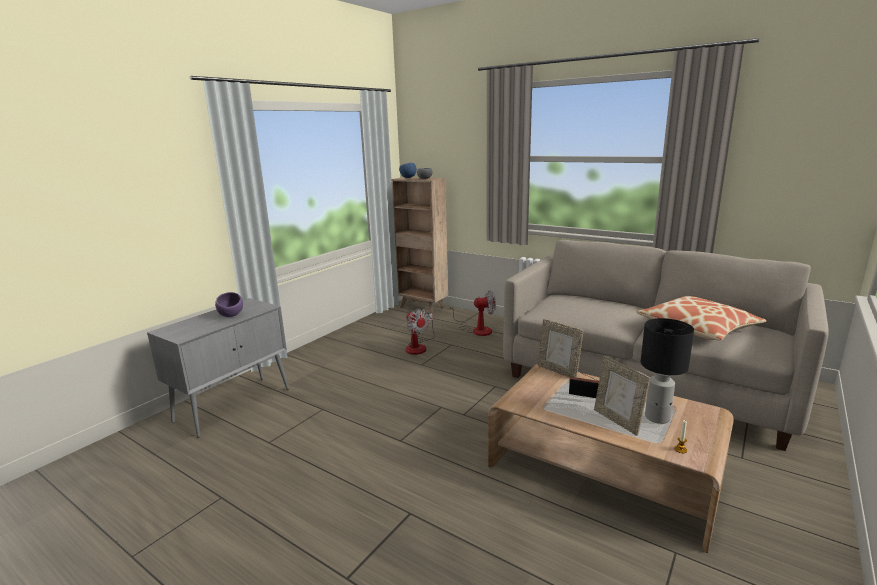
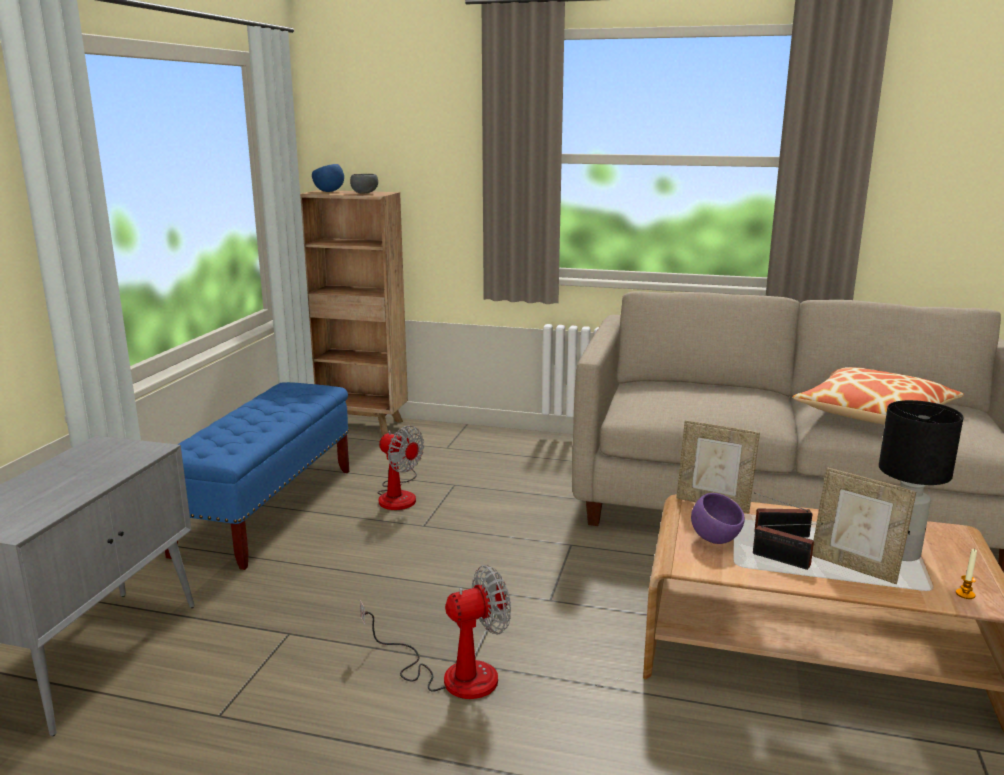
camera: 20 degrees left, 0 degrees up
(231, 315) = (88, 473): purple bowl -> purple bowl (715, 539)
(349, 346) = (267, 511): none -> blue bench
(476, 330) = (481, 455): fan -> fan (452, 674)
(574, 410) = (784, 561): none -> radio

